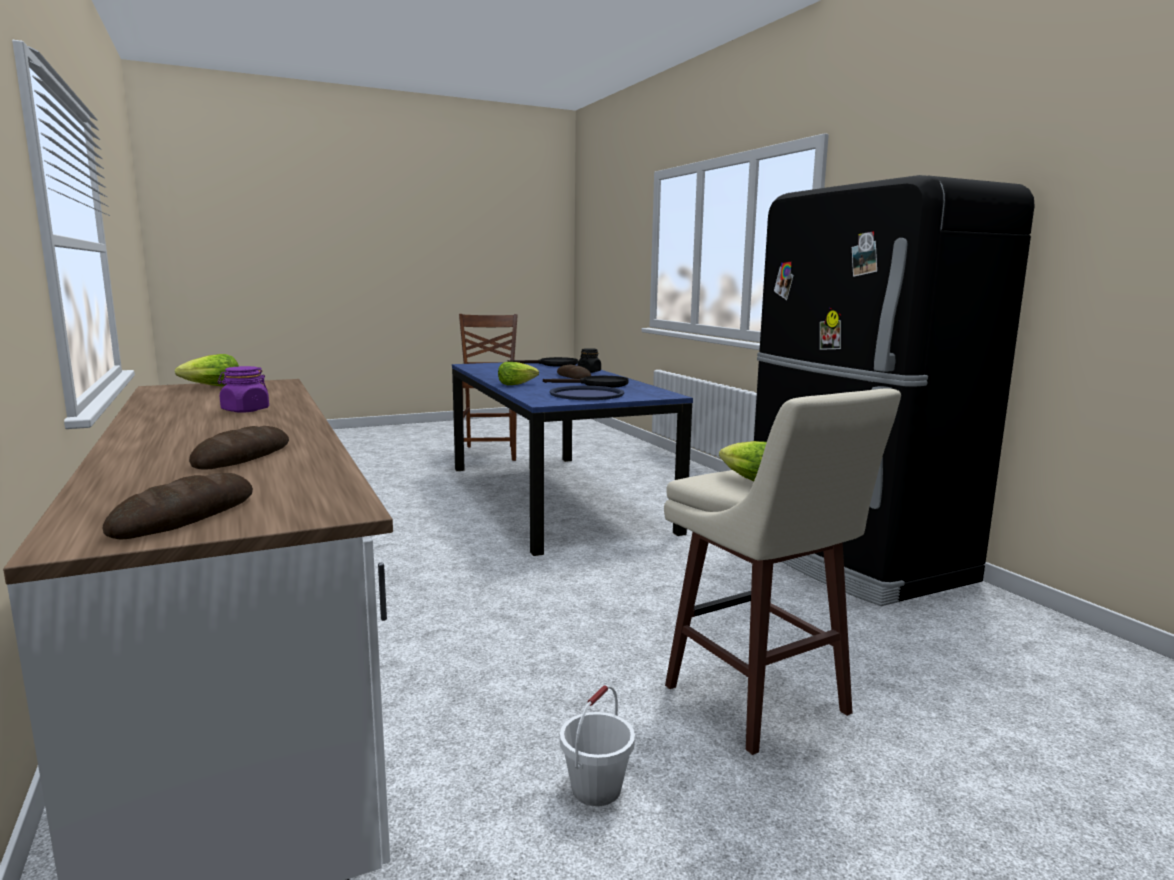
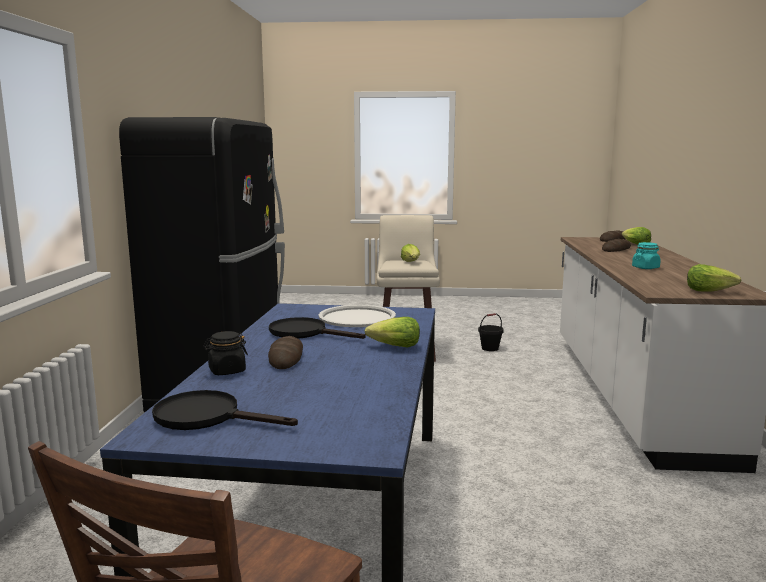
camera: 150 degrees left, 0 degrees up
(143, 490) = (635, 244): none -> lettuce
(245, 410) = (645, 268): purple jar -> turquoise jar
(587, 394) = (357, 317): blue tray -> white tray
(596, 789) = (490, 348): white bucket -> black bucket

